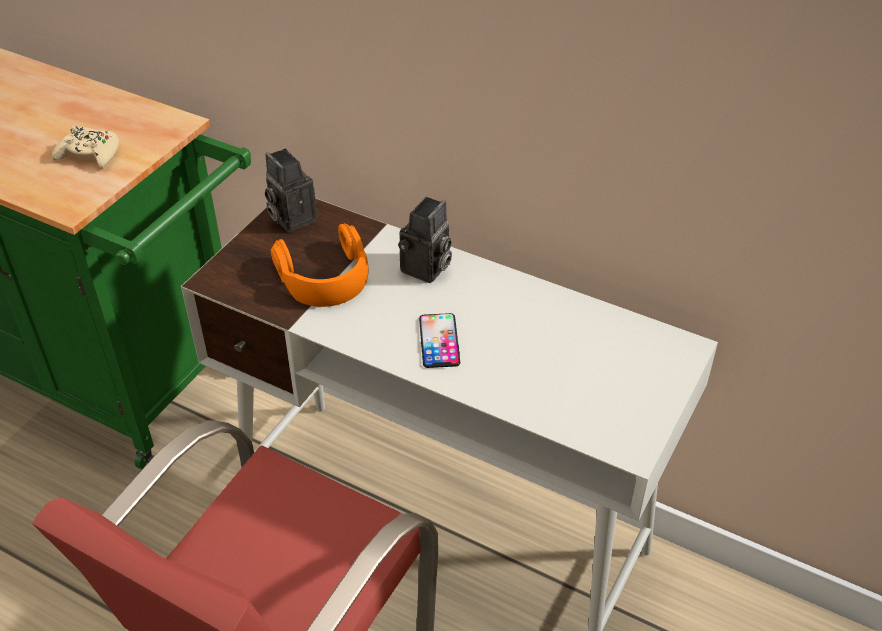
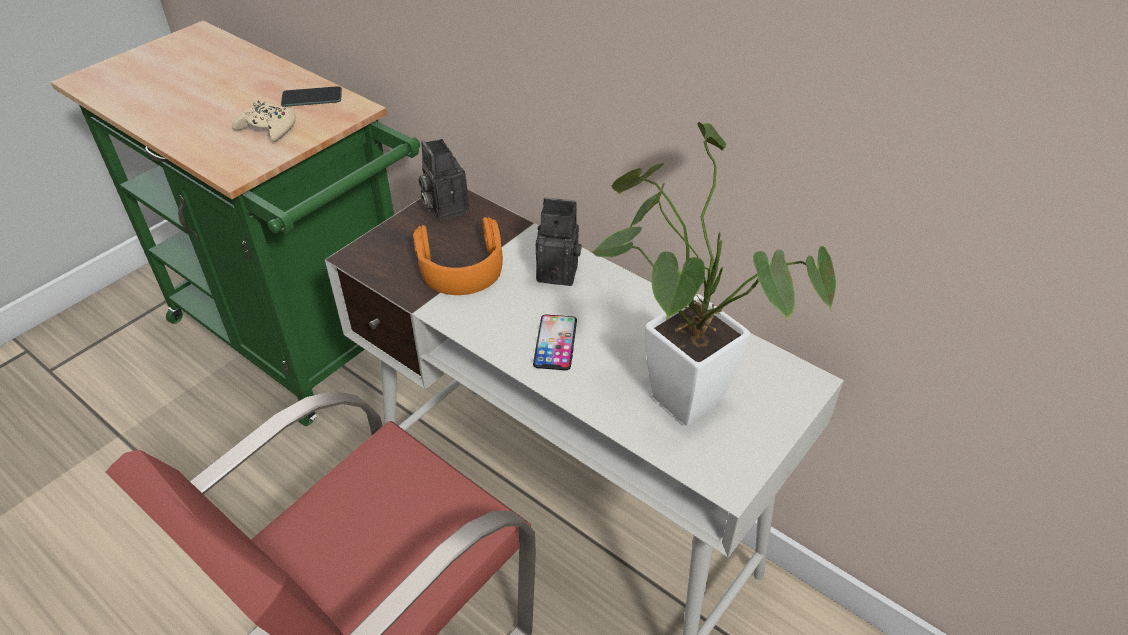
camera: 10 degrees right, 0 degrees up
(126, 116) = (312, 97): none -> phone
(426, 270) = (560, 271): camera -> camera turned 120 degrees counterclockwise
(565, 372) = (676, 390): none -> potted plant

